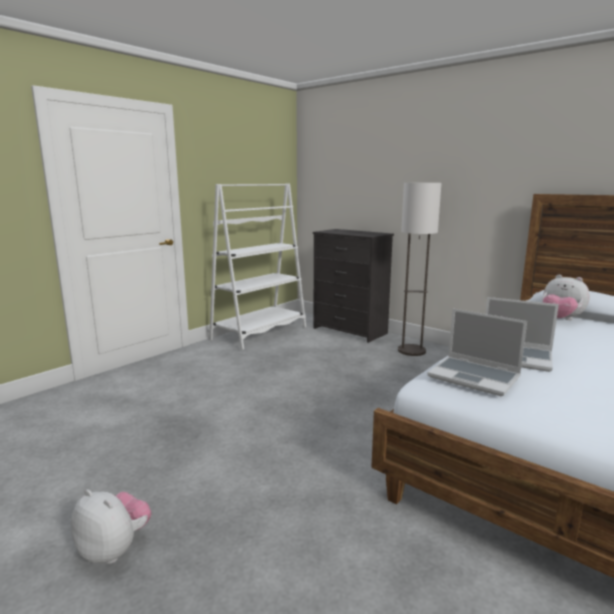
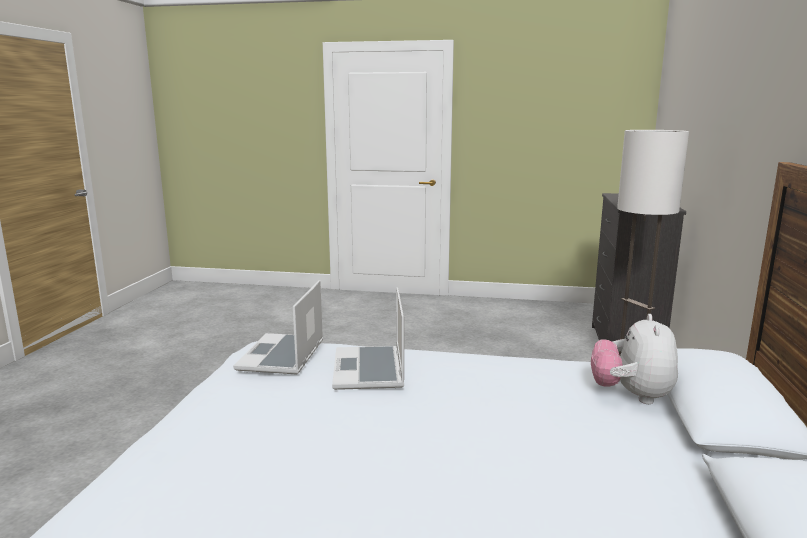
camera: 60 degrees right, 0 degrees up
(115, 549) = (144, 369): plush toy -> none
(260, 333) = (526, 310): white bookcase -> none

